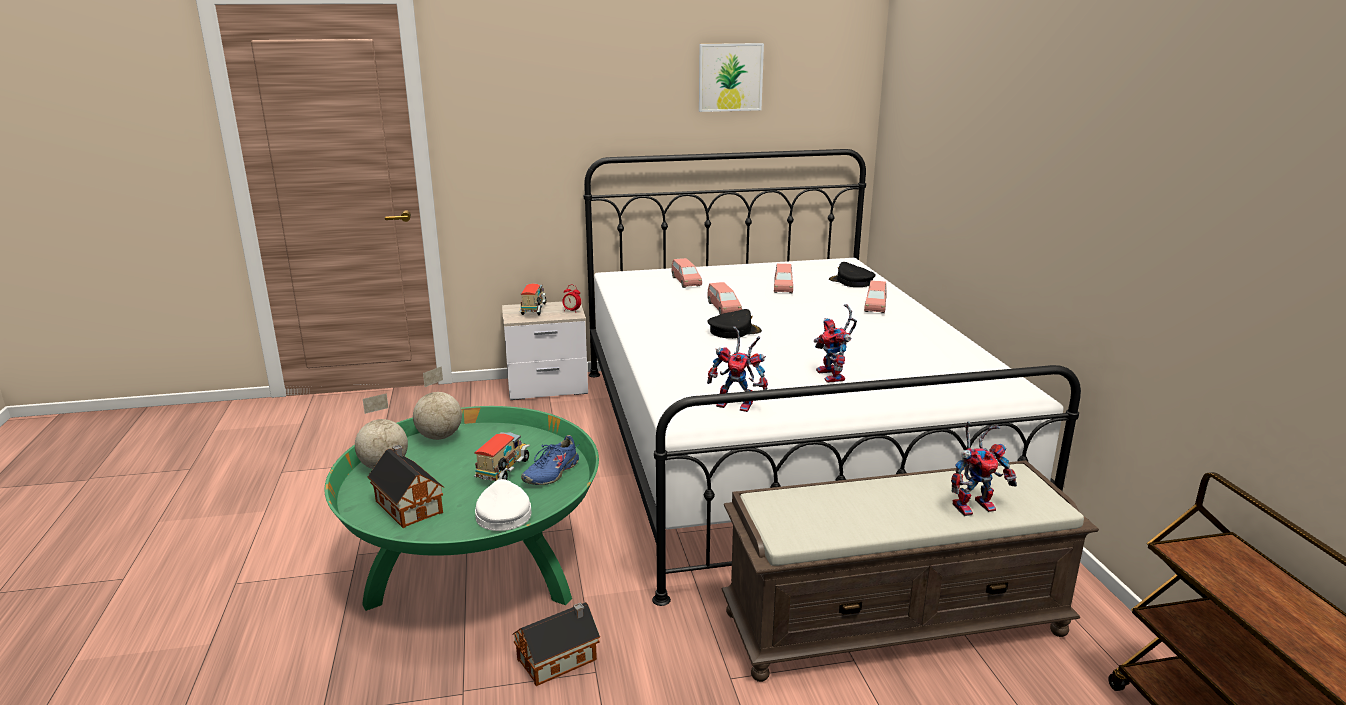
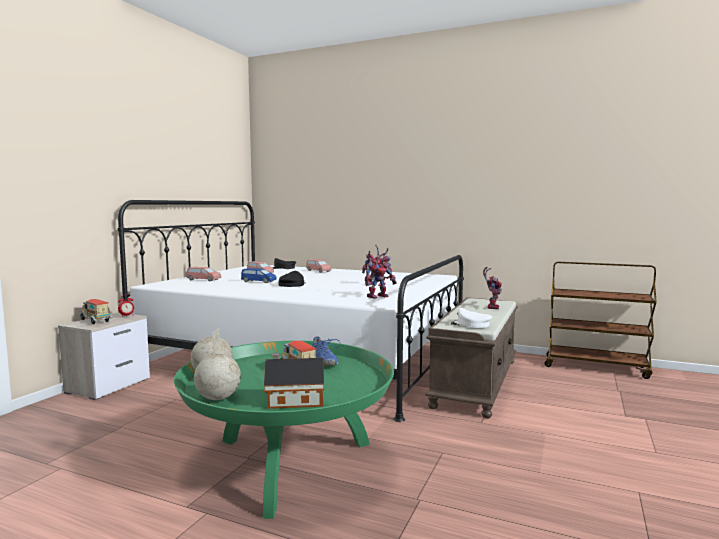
camera: 55 degrees left, 15 degrees down
(503, 513) = (351, 379): white cap -> white cap (470, 324)
(560, 658) = (419, 459): toy house -> none
(723, 308) = (258, 281): pink toy car -> blue toy car
(730, 77) = (190, 154): picture -> none

